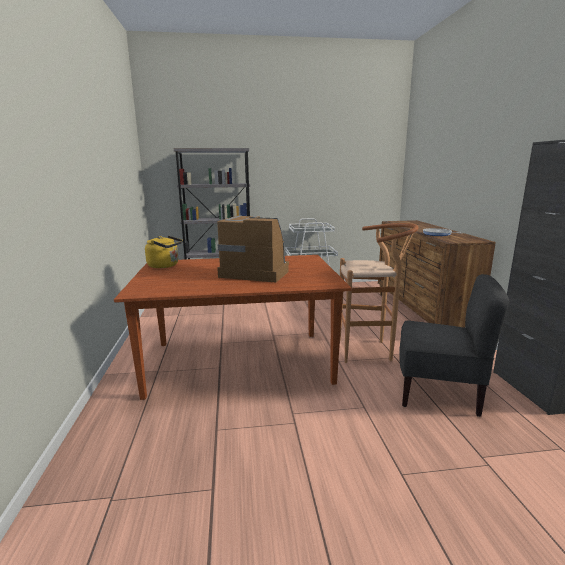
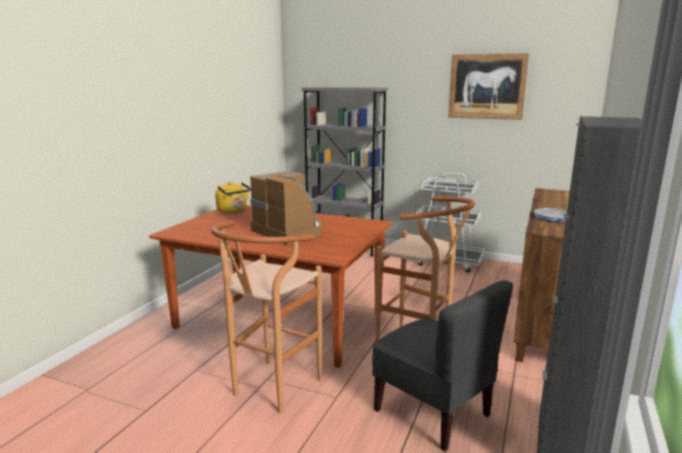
camera: 30 degrees right, 0 degrees up
(308, 422) = (271, 391): none -> brown stool
(327, 148) = (487, 86): none -> picture

